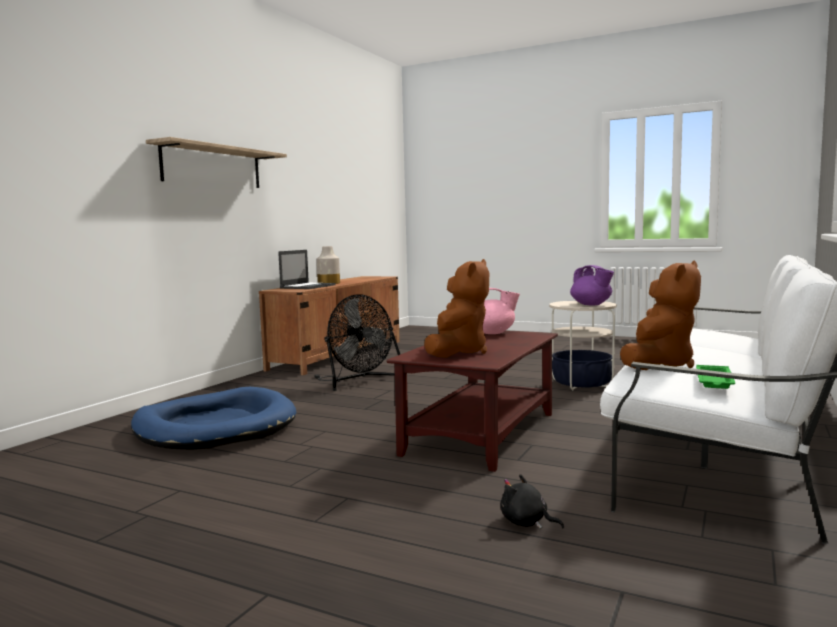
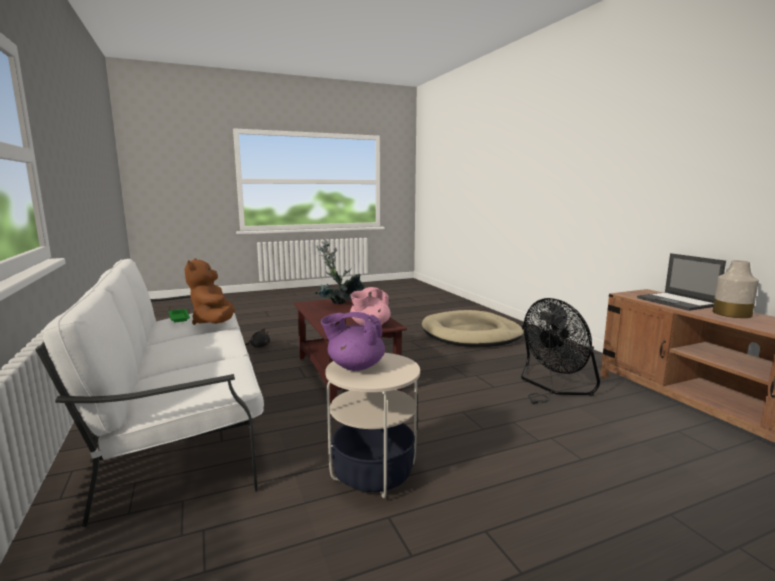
camera: 130 degrees right, 5 degrees up
(212, 166) = (622, 165): shelf -> none
(215, 426) = (471, 334): blue dog bed -> beige dog bed
(355, 381) = (548, 385): black fan -> black fan turned 150 degrees clockwise
(457, 352) = (338, 305): brown plush toy -> potted plant

